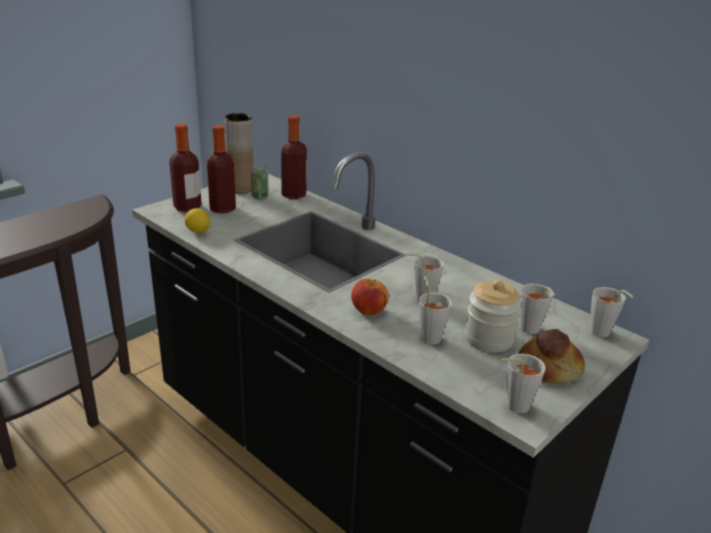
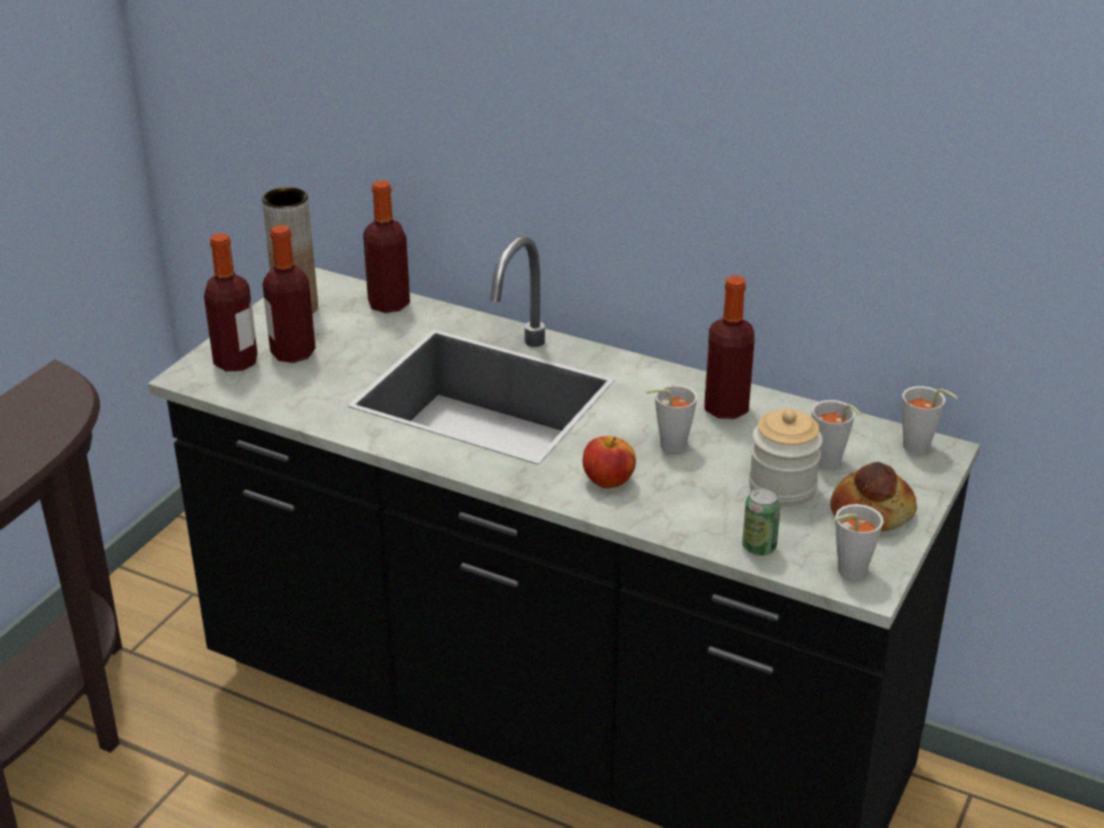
camera: 15 degrees left, 5 degrees up
(198, 231) = (283, 403): lemon -> none
(260, 197) = (338, 318): can -> can (759, 547)
(429, 336) = (705, 500): grey cup -> none
(471, 283) = (726, 408): none -> bottle

